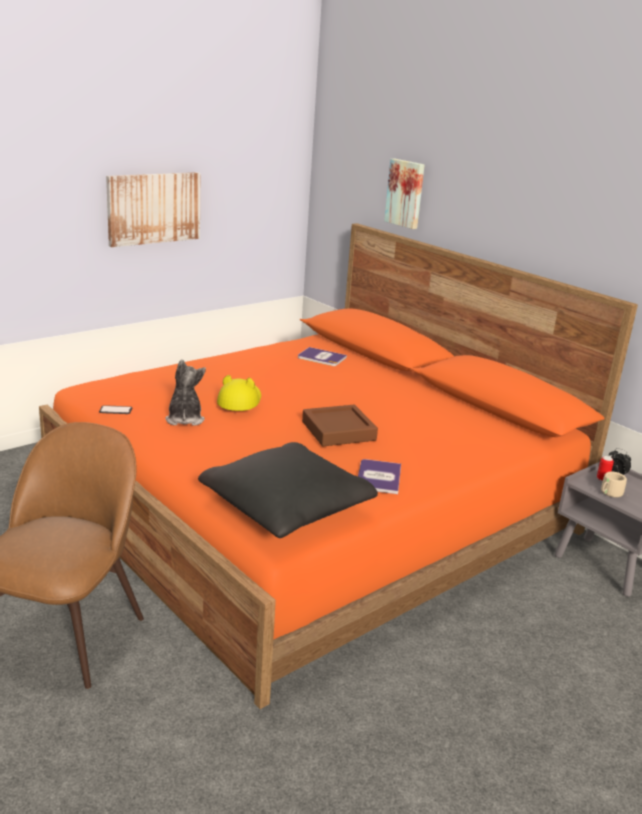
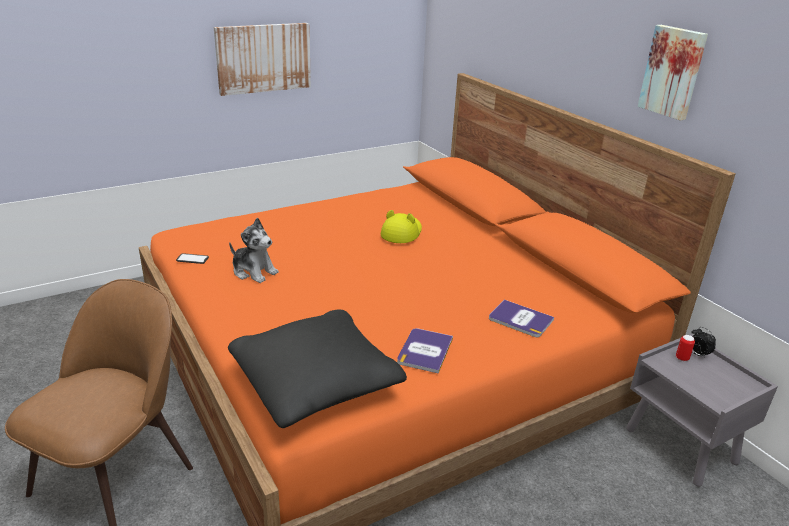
camera: 10 degrees right, 5 degrees up
(184, 419) = (254, 272): plush toy -> plush toy turned 120 degrees clockwise
(239, 400) = (314, 253): yellow hat -> yellow hat (401, 232)
(321, 357) = (414, 207): book -> book (520, 319)
(338, 431) = (401, 292): brown tray -> none
(405, 193) = (508, 43): picture -> picture (673, 72)
(610, 494) = (687, 378): beige mug -> none

